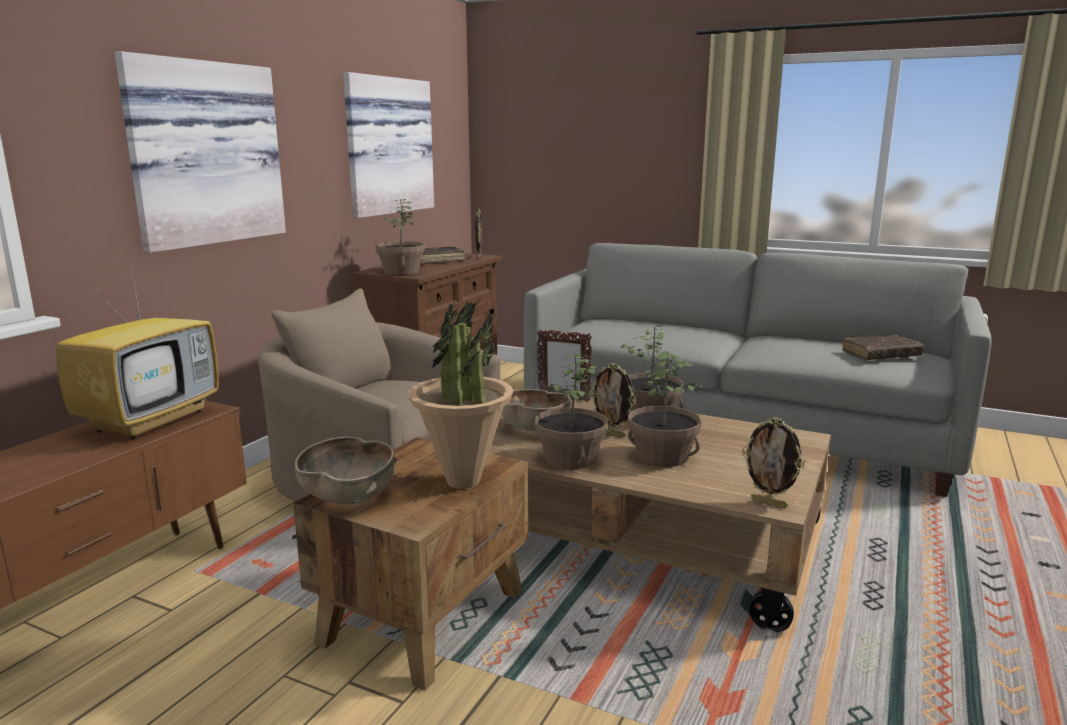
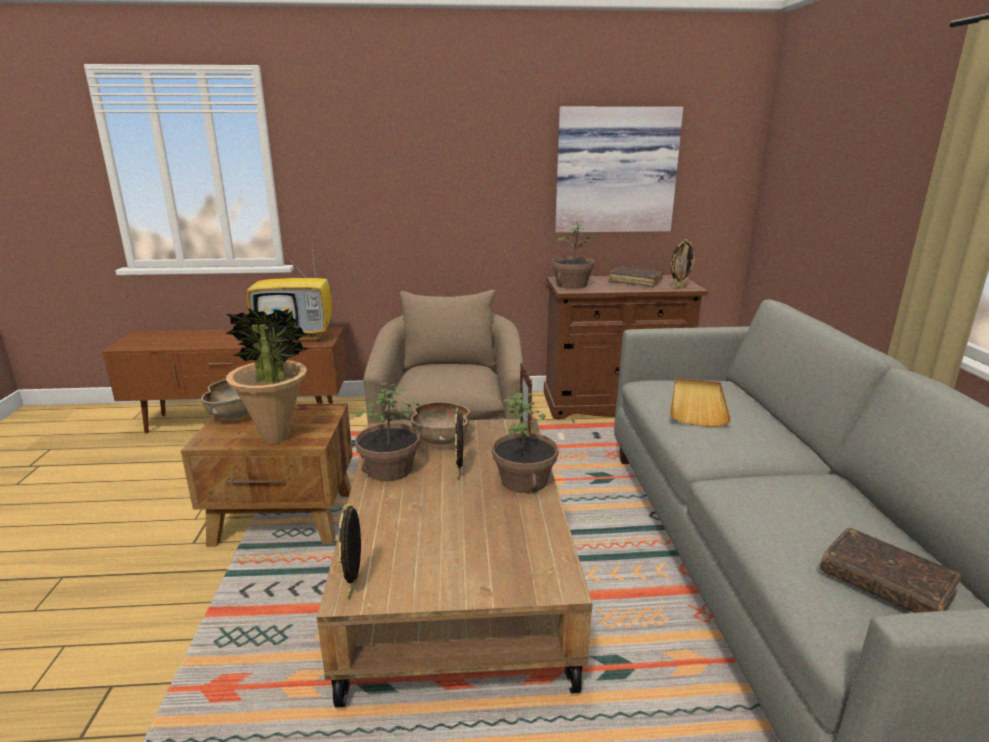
camera: 60 degrees right, 5 degrees up
(203, 154) = (408, 175): picture -> none
(630, 331) = (698, 405): none -> beige tray
(661, 456) = (427, 508): potted plant -> none

